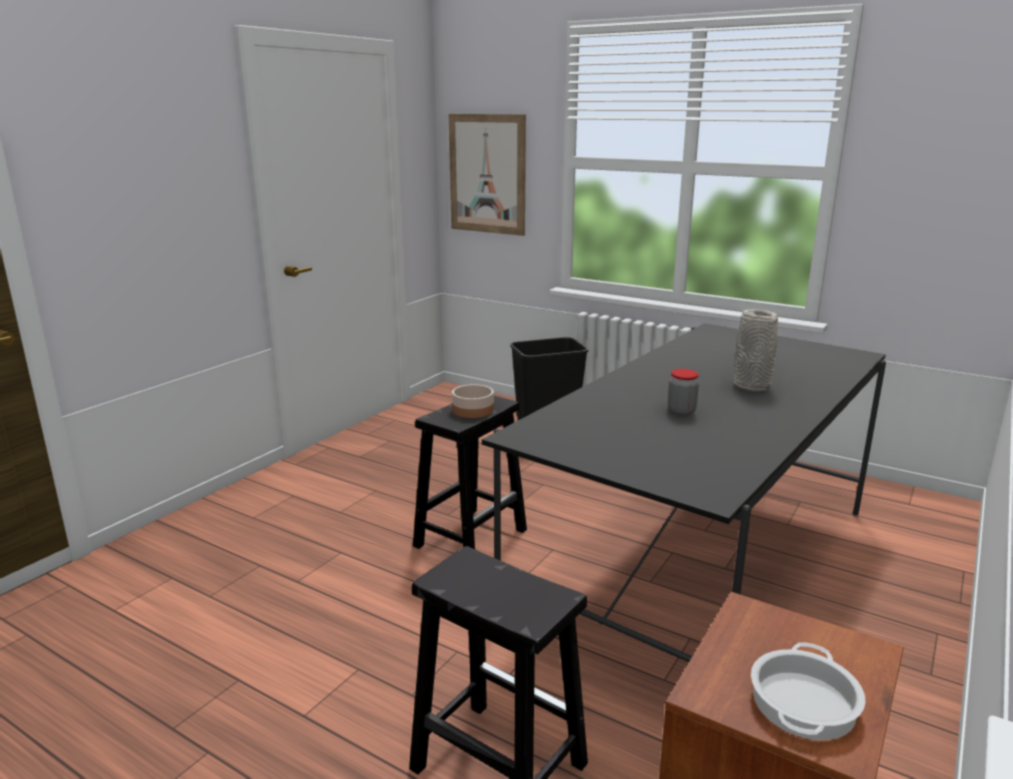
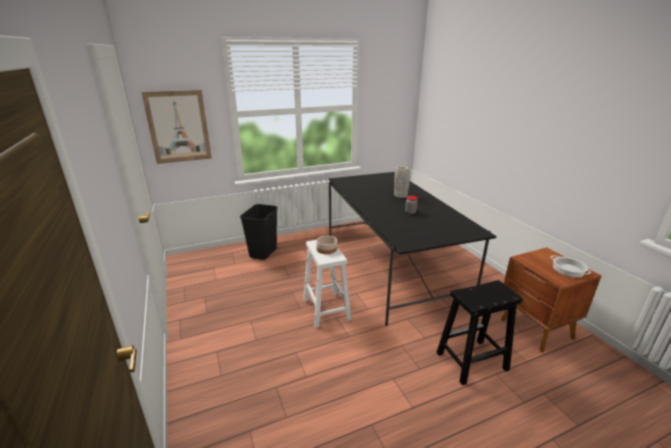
camera: 55 degrees left, 5 degrees up
(471, 537) = (325, 309): black stool -> white stool

